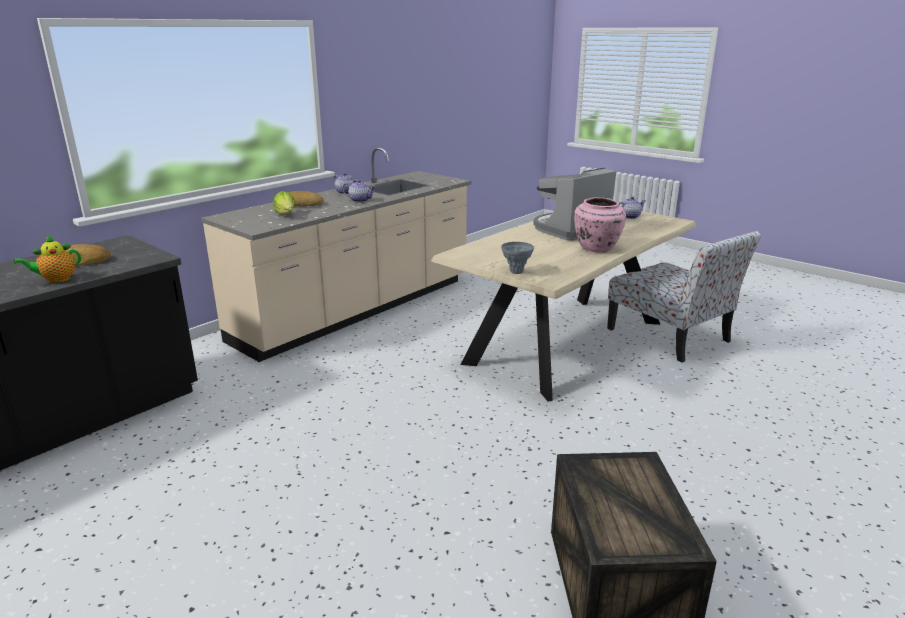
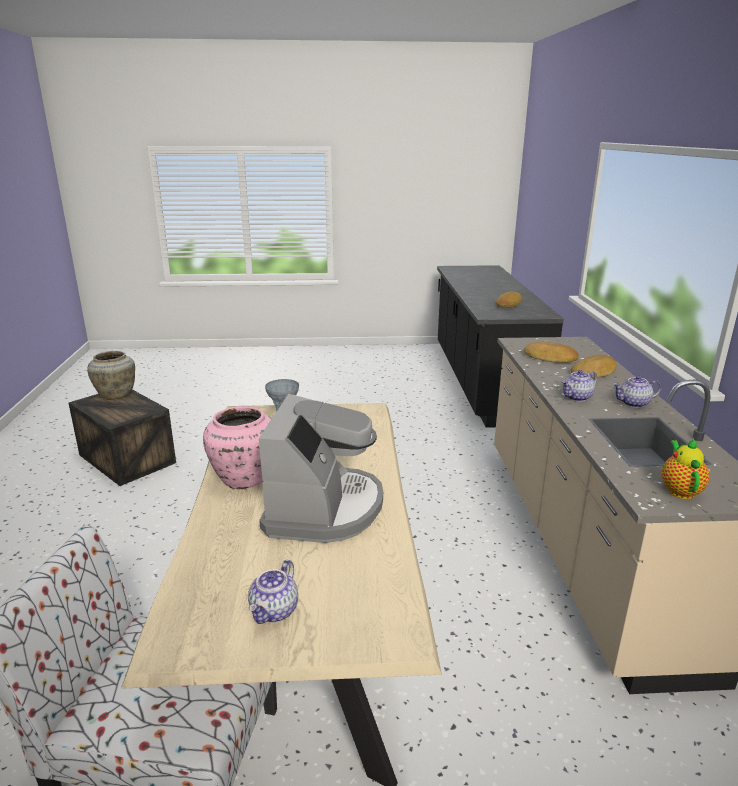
camera: 135 degrees right, 0 degrees up
(56, 280) = (478, 298): teapot -> teapot (679, 490)
(286, 215) = (550, 358): lettuce -> bread
(620, 536) = (116, 395): none -> beige vase

